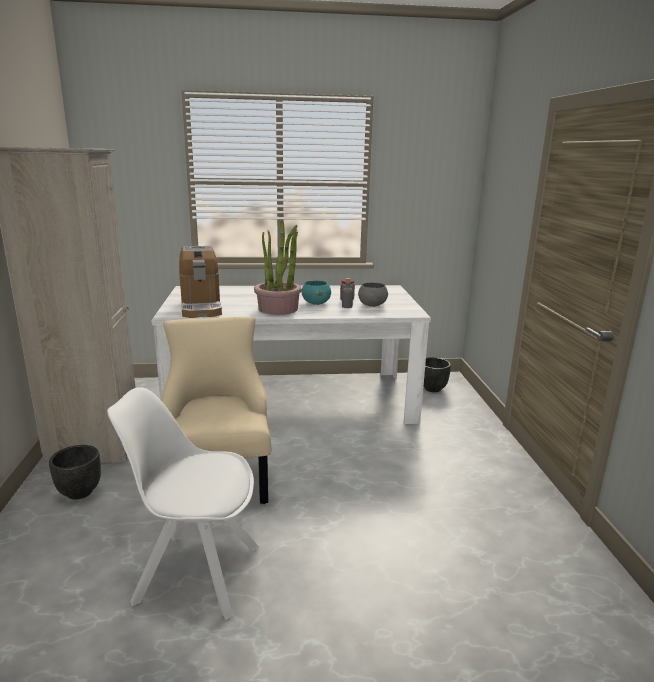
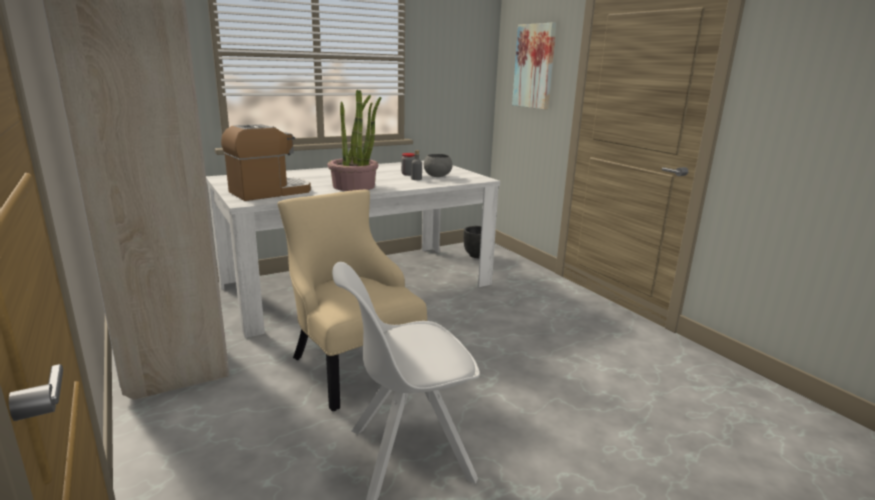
camera: 25 degrees left, 0 degrees up
(79, 493) = (202, 419): black planter -> none
(201, 307) = (269, 192): coffee machine -> coffee machine turned 90 degrees counterclockwise
(316, 303) = (383, 179): turquoise bowl -> none
(505, 194) = (534, 66): none -> picture

